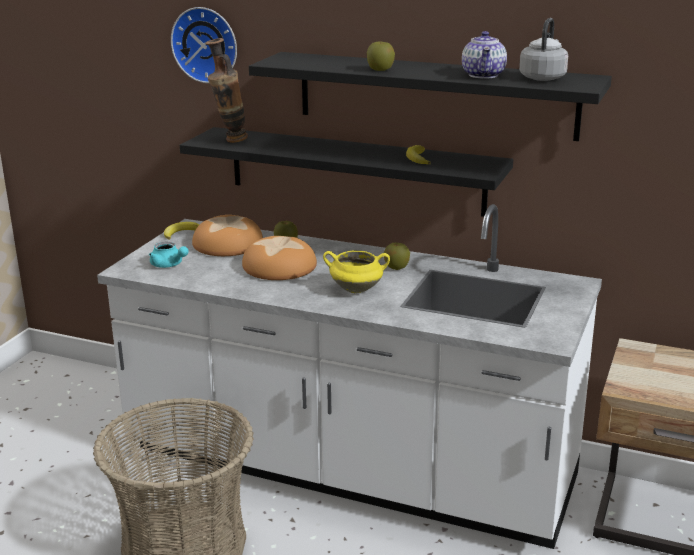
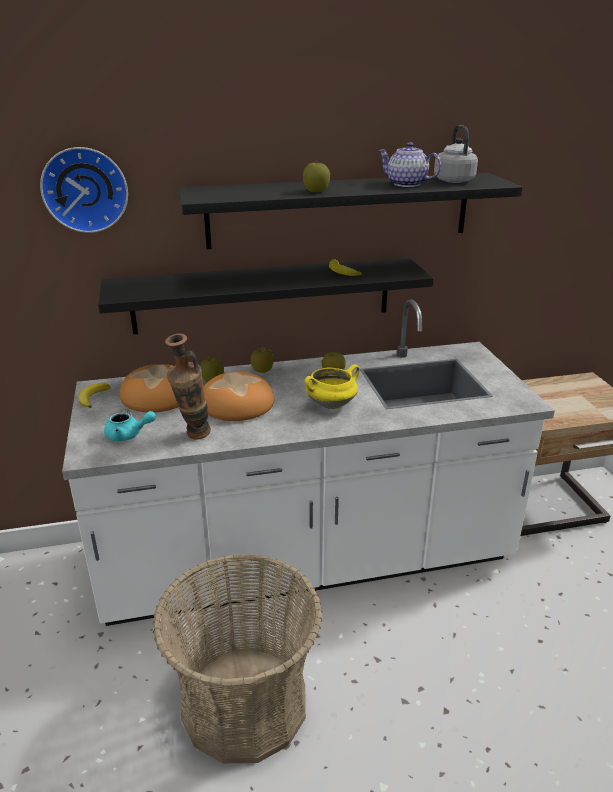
camera: 35 degrees left, 5 degrees up
(229, 141) = (146, 290): vase -> vase (193, 437)
(339, 248) = (262, 370): none -> apple
(483, 75) = (407, 184): teapot -> teapot turned 150 degrees clockwise

